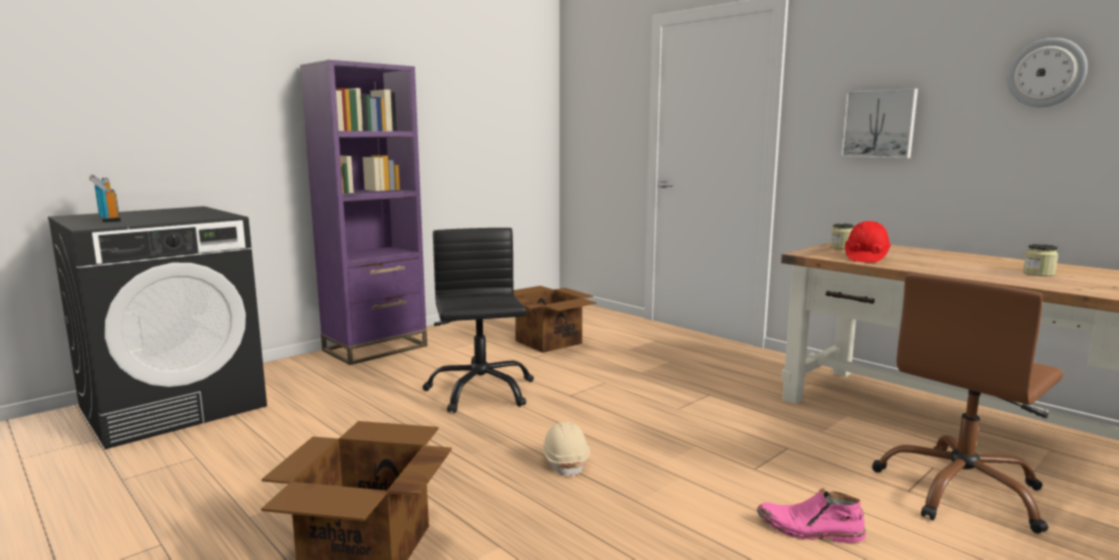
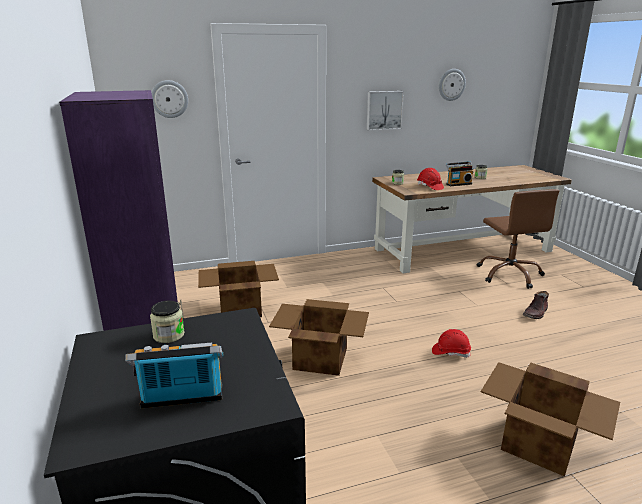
camera: 65 degrees left, 10 degrees up
(199, 212) = (169, 335): none -> jar
(480, 391) = (319, 358): black office chair -> cardboard box
(565, 462) = (450, 352): beige hard hat -> red hard hat
(609, 105) = (169, 99): none -> wall clock
(809, 530) = (535, 313): pink boot -> brown boot
(937, 267) = (458, 184): none -> radio

